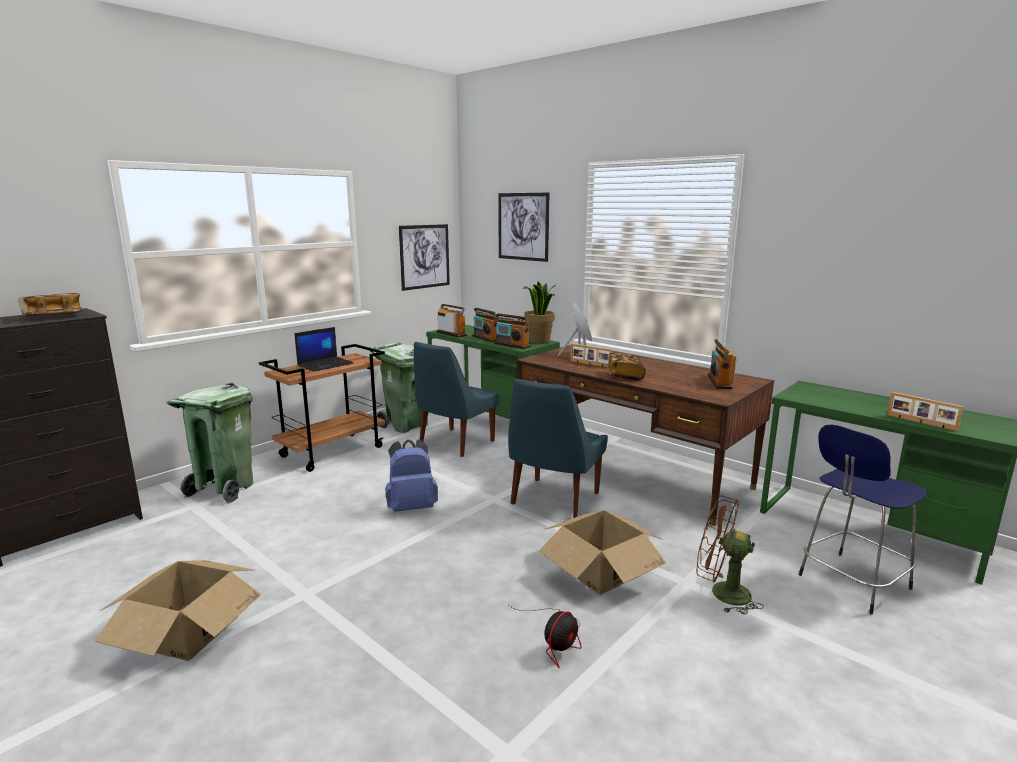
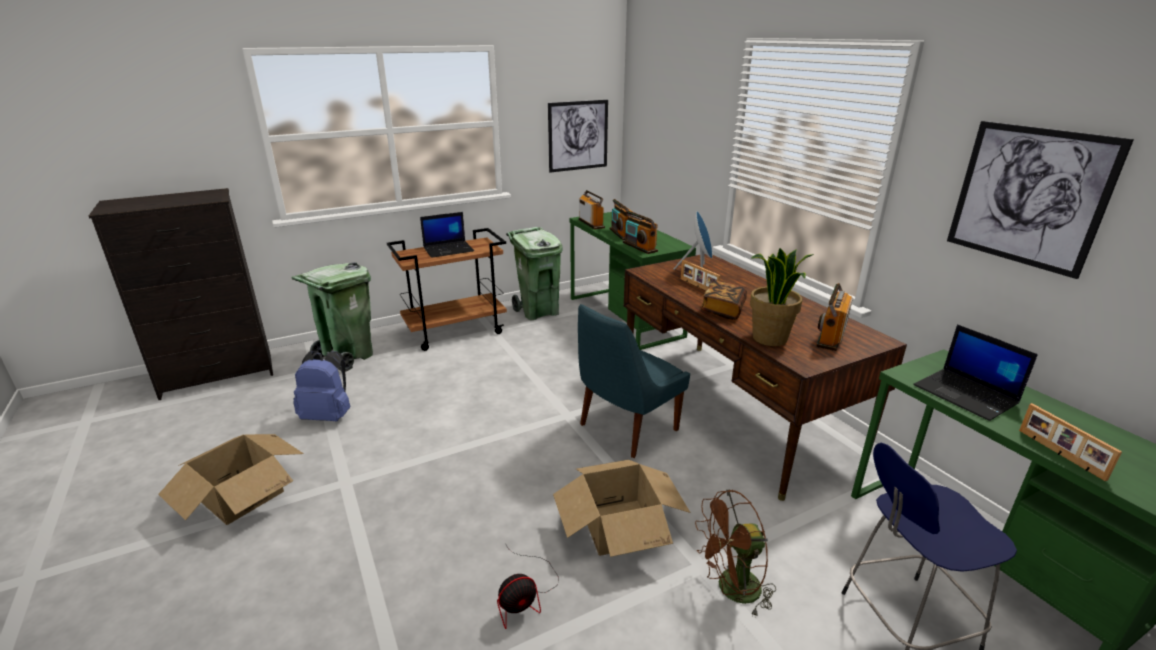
camera: 20 degrees right, 10 degrees up
(53, 317) = (189, 199): book -> none
(412, 507) = (487, 408): blue backpack -> blue backpack (329, 415)
(454, 443) = (570, 341): blue chair -> none
(523, 226) = (678, 109): picture -> picture (1028, 196)
(539, 341) = (673, 244): potted plant -> potted plant (770, 338)
(721, 593) = (731, 590): brown fan -> brown fan turned 60 degrees counterclockwise
(838, 401) = (966, 395): none -> laptop

